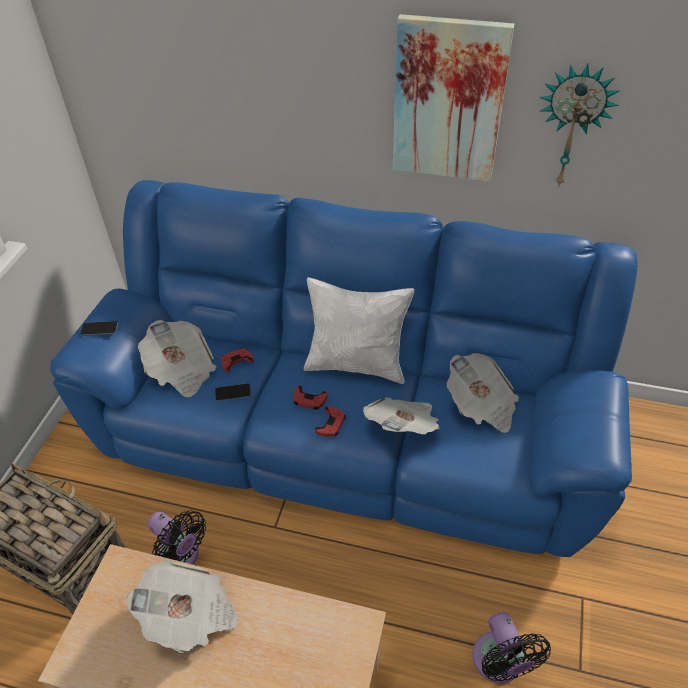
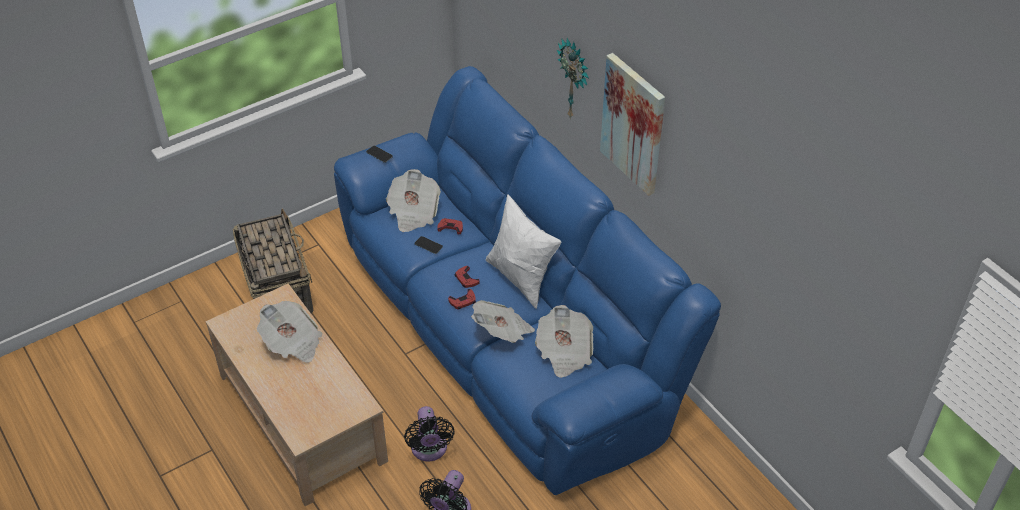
camera: 40 degrees right, 0 degrees up
(180, 557) = (338, 332): black fan -> black fan (429, 450)
(572, 126) = (694, 186): wall clock -> wall clock (575, 79)

